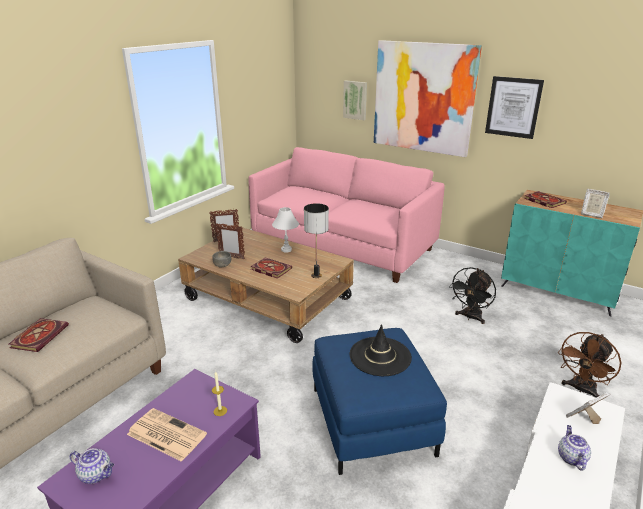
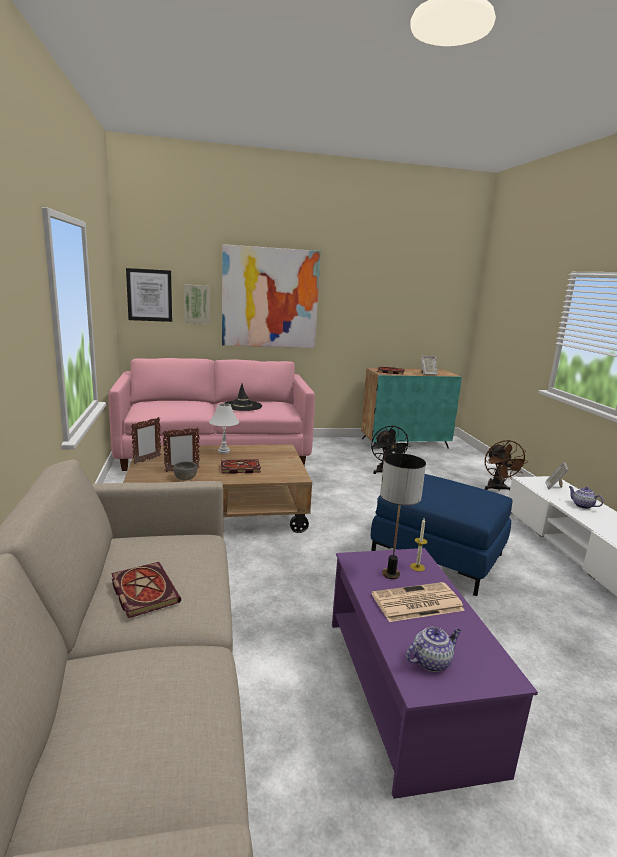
camera: 45 degrees left, 10 degrees down
(316, 276) = (288, 462): table lamp -> table lamp (391, 574)
(380, 356) = (443, 488): black hat -> black hat (242, 406)
(513, 107) = (348, 301): picture -> picture (149, 295)

